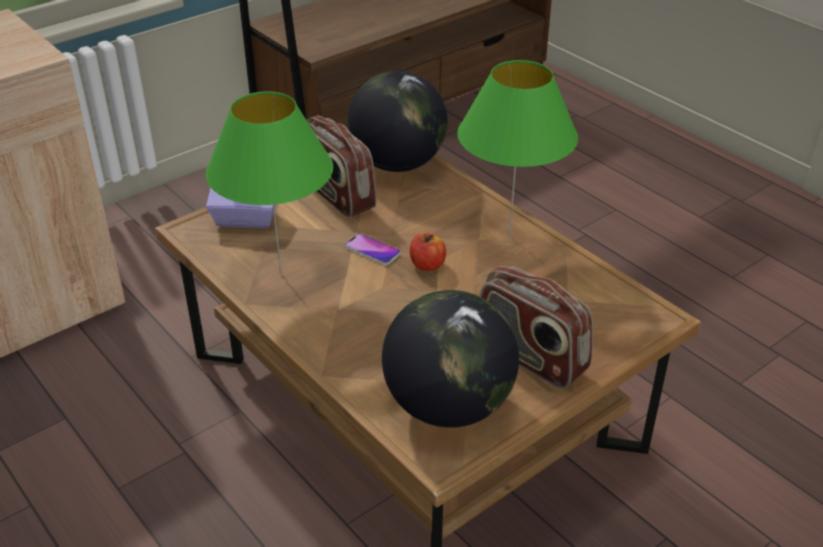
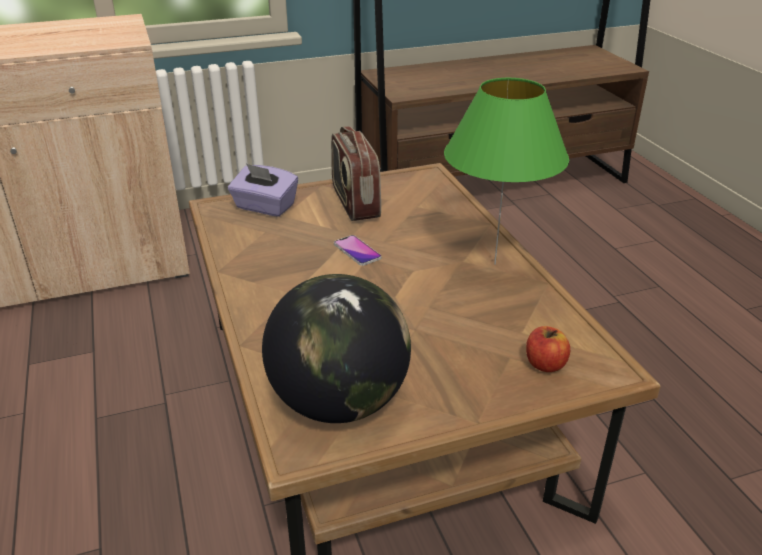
camera: 20 degrees right, 5 degrees down
(281, 273) = (265, 253): green table lamp -> none
(398, 164) = (424, 188): globe -> none
(427, 265) = (399, 273): apple -> apple (545, 364)
(529, 357) = (449, 376): radio -> none

